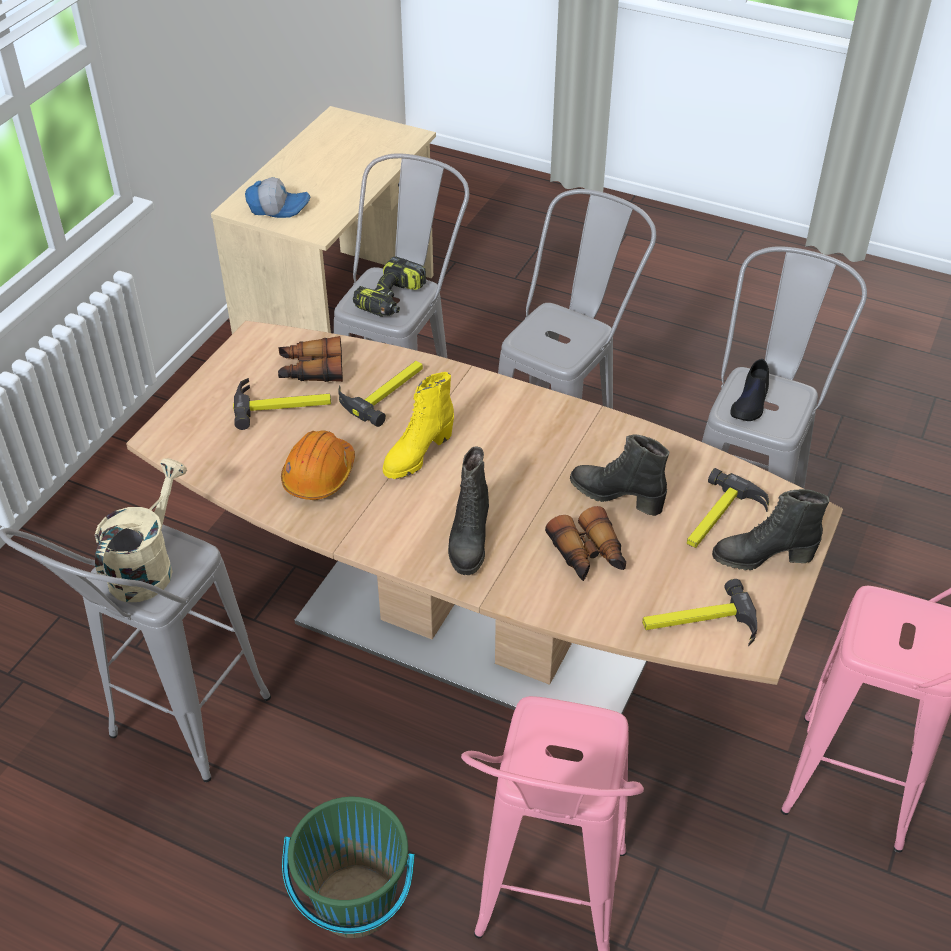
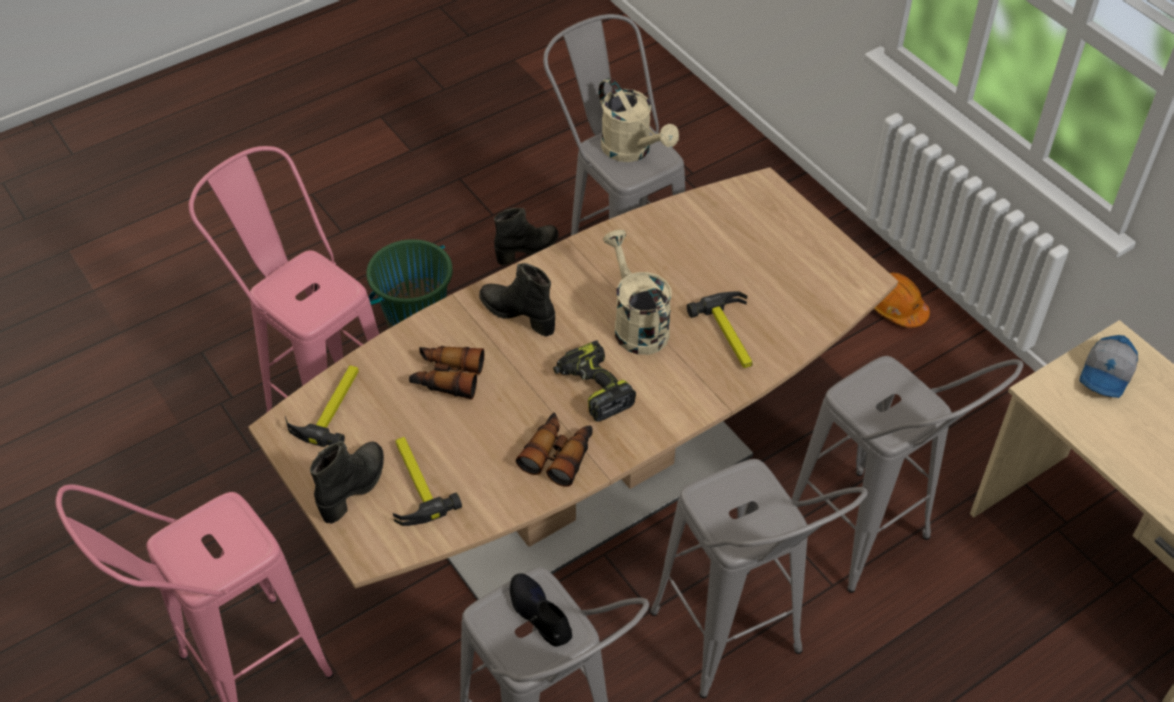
camera: 120 degrees right, 5 degrees up
(283, 405) = (756, 265): hammer -> none
(311, 370) = (794, 298): binoculars -> binoculars (558, 454)
(319, 475) = (654, 258): orange hard hat -> orange hard hat (896, 308)
(391, 299) = (881, 403): power drill -> power drill (592, 388)
(417, 454) = (636, 324): yellow boot -> beige watering can
(616, 496) = (493, 429): black boot -> black boot (528, 250)

